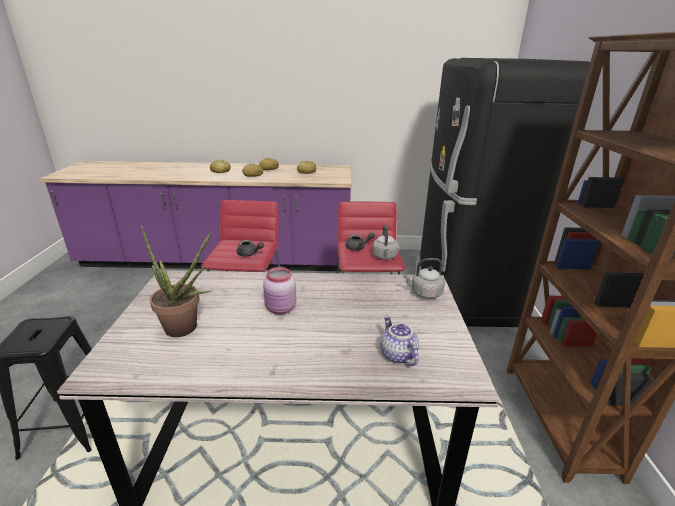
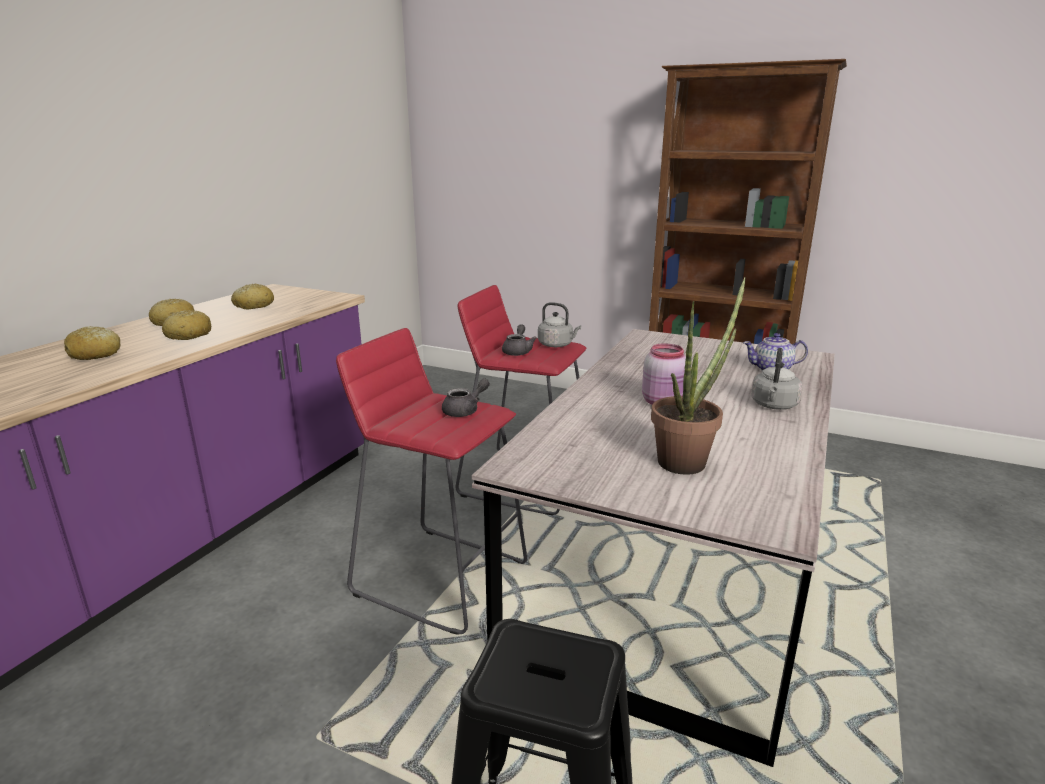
camera: 65 degrees left, 5 degrees down
(424, 293) = (667, 341): grey kettle -> grey kettle (773, 406)
(461, 292) = (498, 401): black fridge -> none

